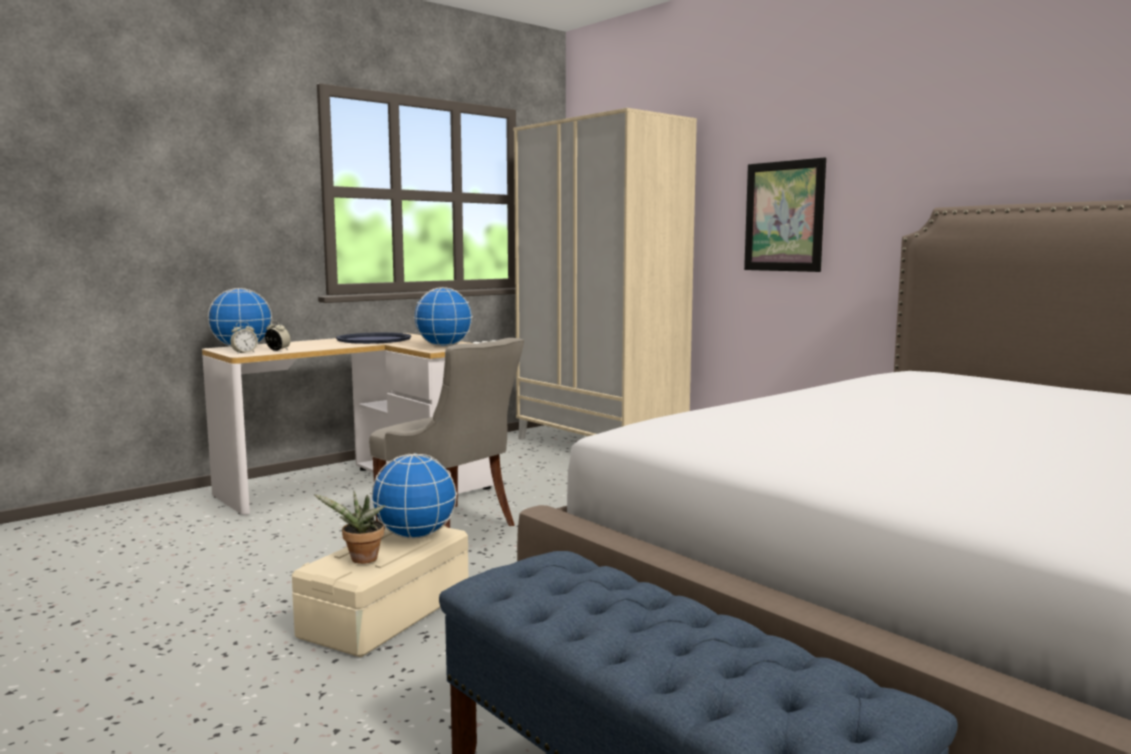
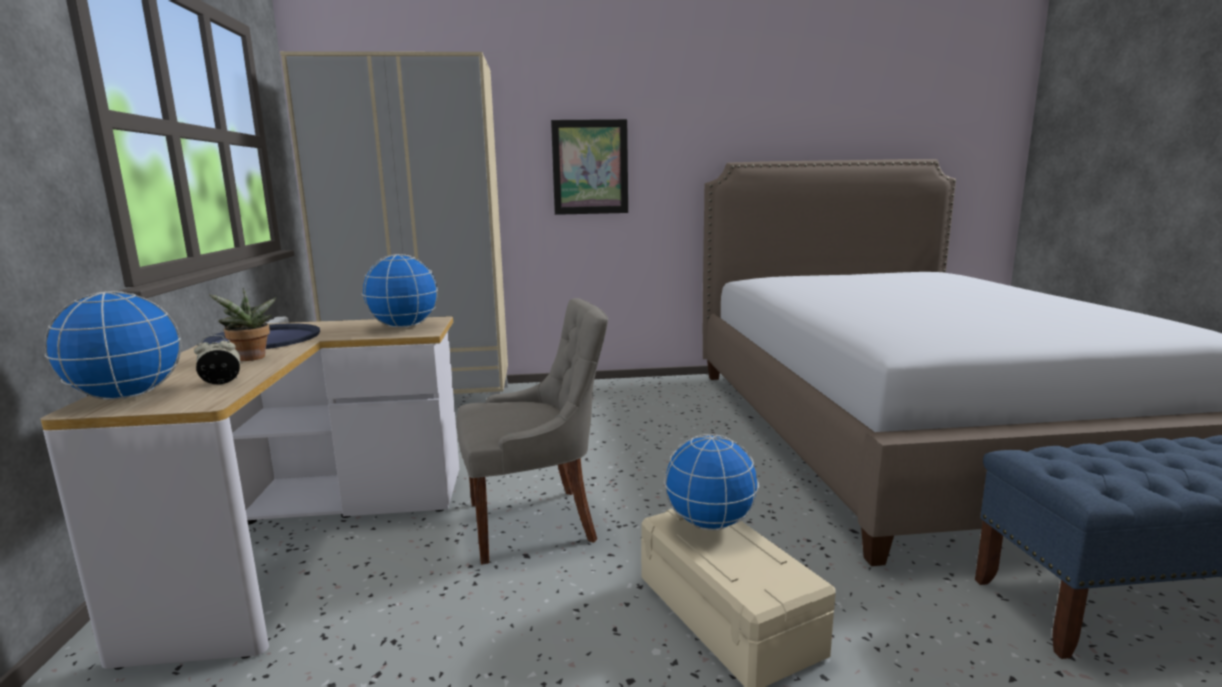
camera: 55 degrees left, 5 degrees up
(244, 353) = (195, 400): alarm clock -> none
(361, 560) = (762, 567): potted plant -> potted plant (251, 359)

